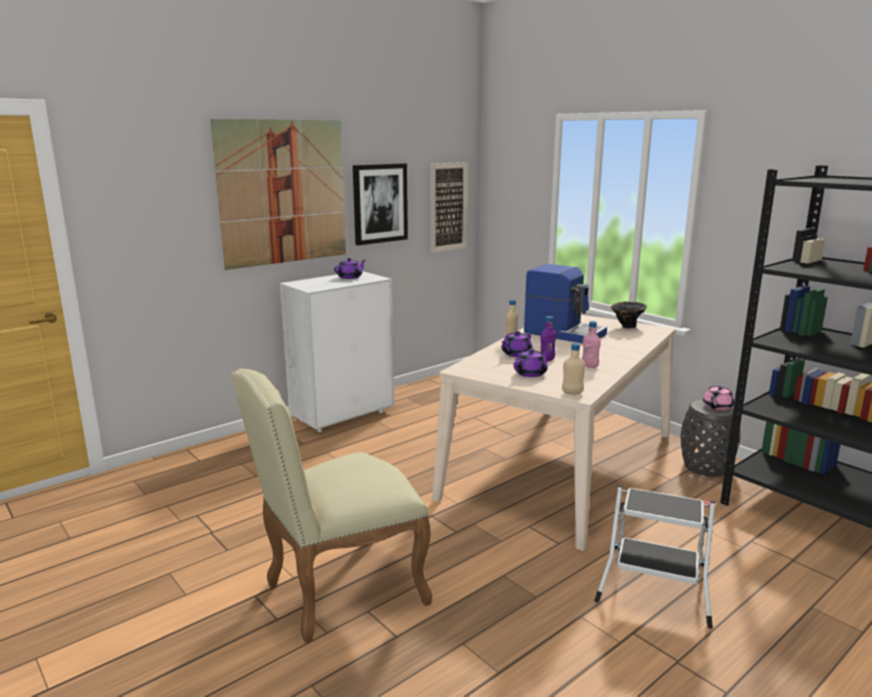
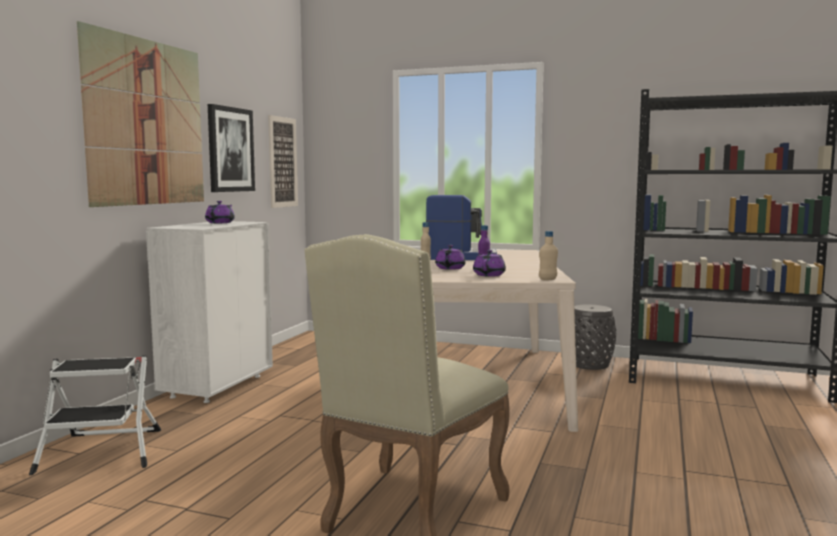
camera: 30 degrees left, 10 degrees down
(589, 366) = (524, 268): pink bottle -> none
(626, 327) = (500, 251): black vase -> none
(655, 584) = (656, 438): step ladder -> step ladder (102, 451)
(717, 407) = (594, 307): pink teapot -> none

